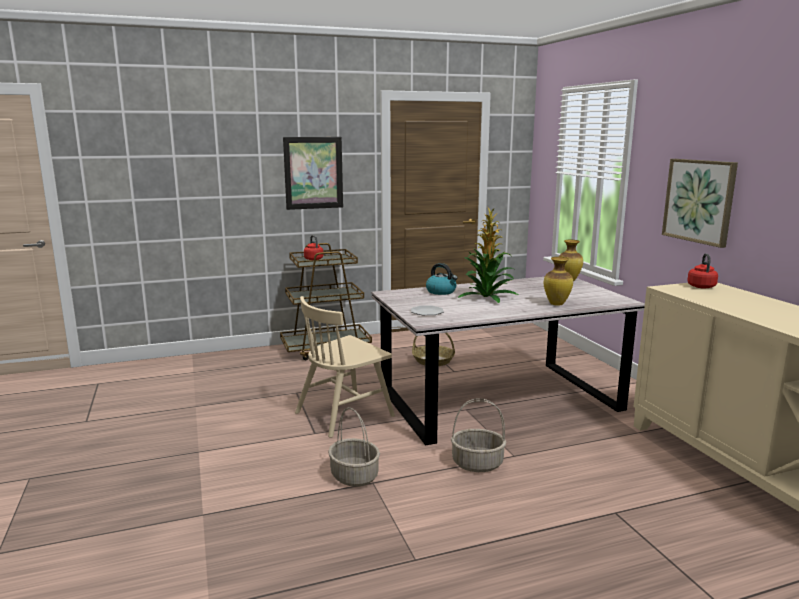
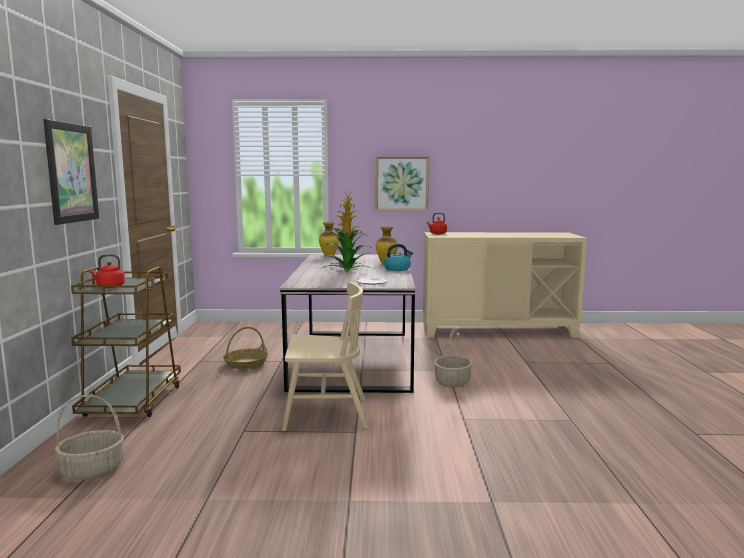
camera: 70 degrees left, 5 degrees down
(344, 414) = (325, 414): beige chair -> beige chair turned 75 degrees counterclockwise
(353, 476) = (450, 424): basket -> basket (91, 470)
(441, 291) = (314, 275): kettle -> kettle (397, 269)

